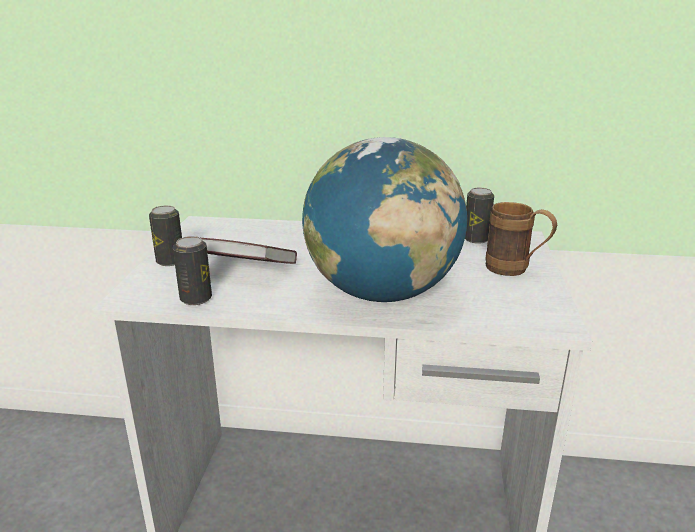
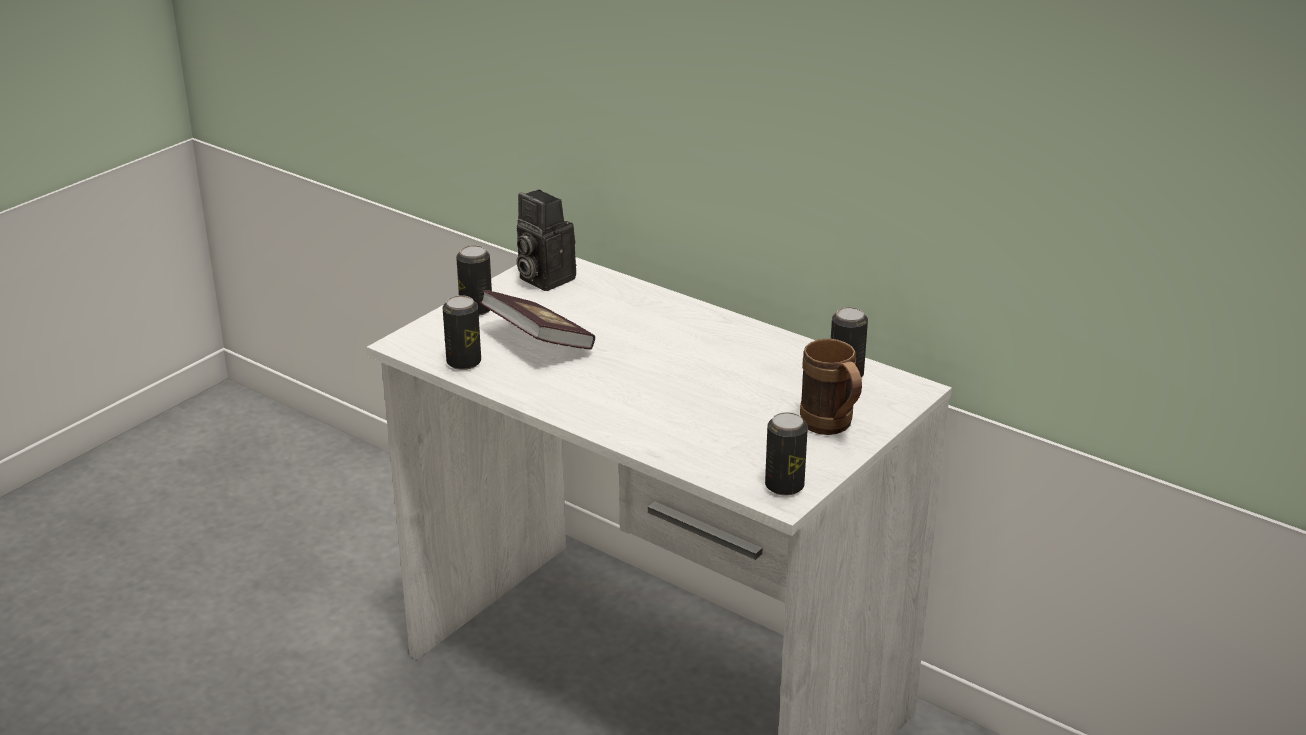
camera: 30 degrees right, 5 degrees up
(204, 232) = (542, 278): none -> camera
(382, 292) = (648, 410): globe -> none
(545, 315) = (784, 486): none -> can

